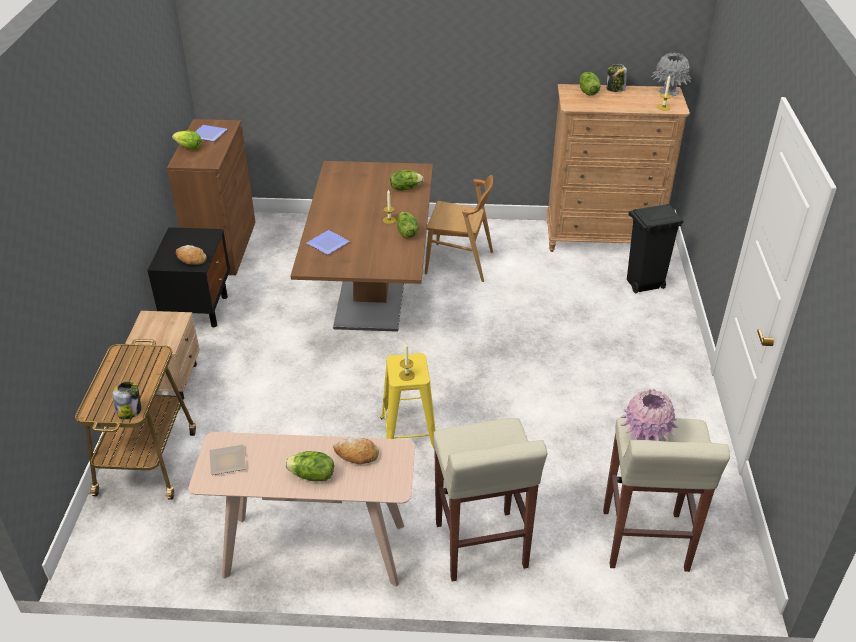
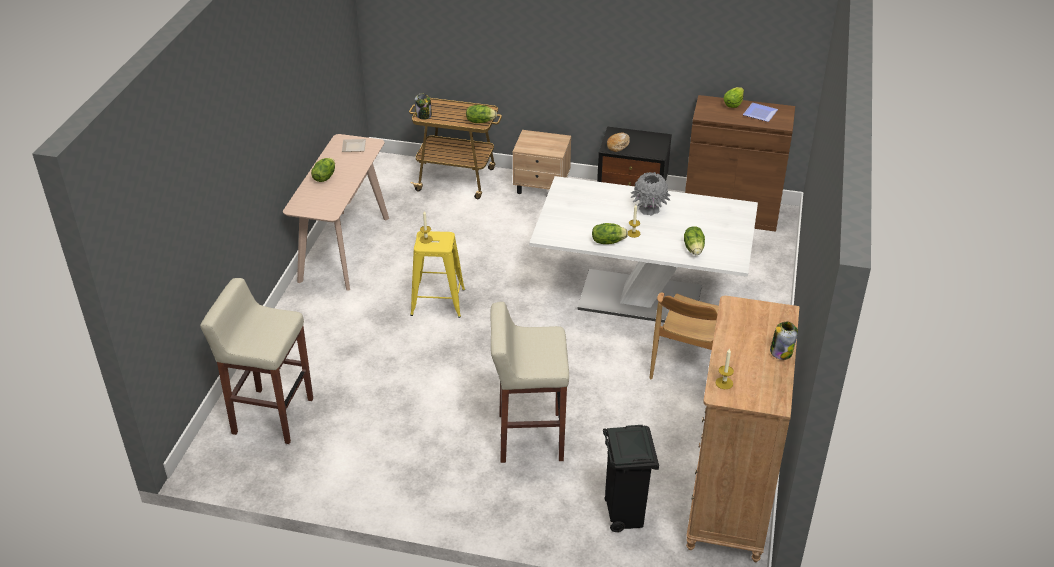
camera: 100 degrees right, 0 degrees up
(329, 244) = (598, 197): plate -> none
(356, 455) = (334, 195): bread -> none
(371, 294) = (640, 298): brown dining table -> white dining table
(481, 547) = (310, 325): beige stool -> beige stool (529, 437)
(587, 92) = (773, 325): lettuce -> lettuce (480, 121)
(645, 438) = (270, 319): pink vase -> none
(668, 92) = (771, 400): grey vase -> grey vase (649, 209)

